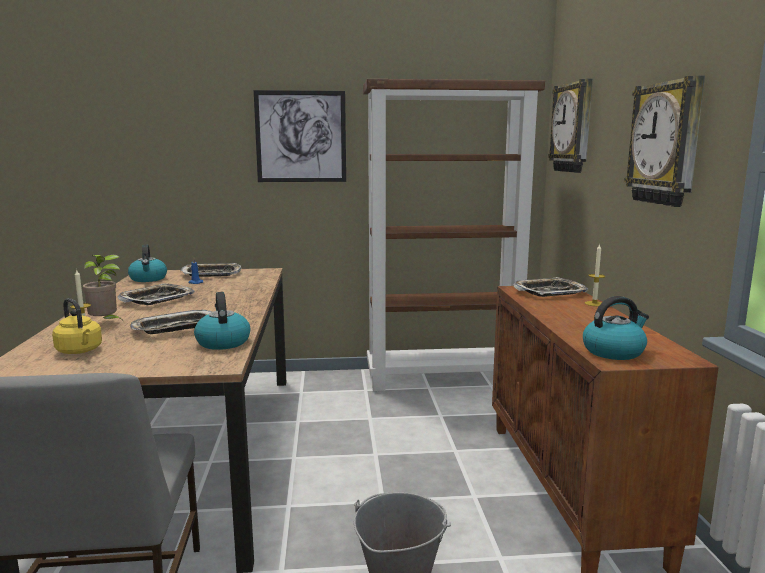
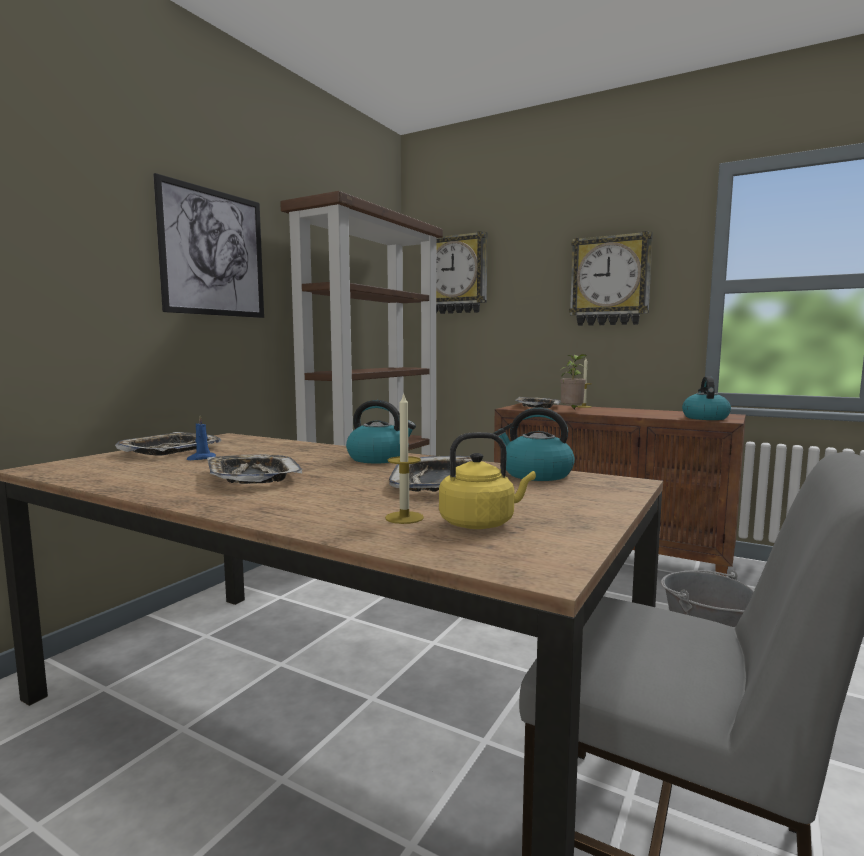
camera: 55 degrees left, 5 degrees down
(105, 323) = (336, 504): potted plant -> potted plant (572, 412)
(148, 279) = (95, 470): kettle -> kettle (379, 458)

